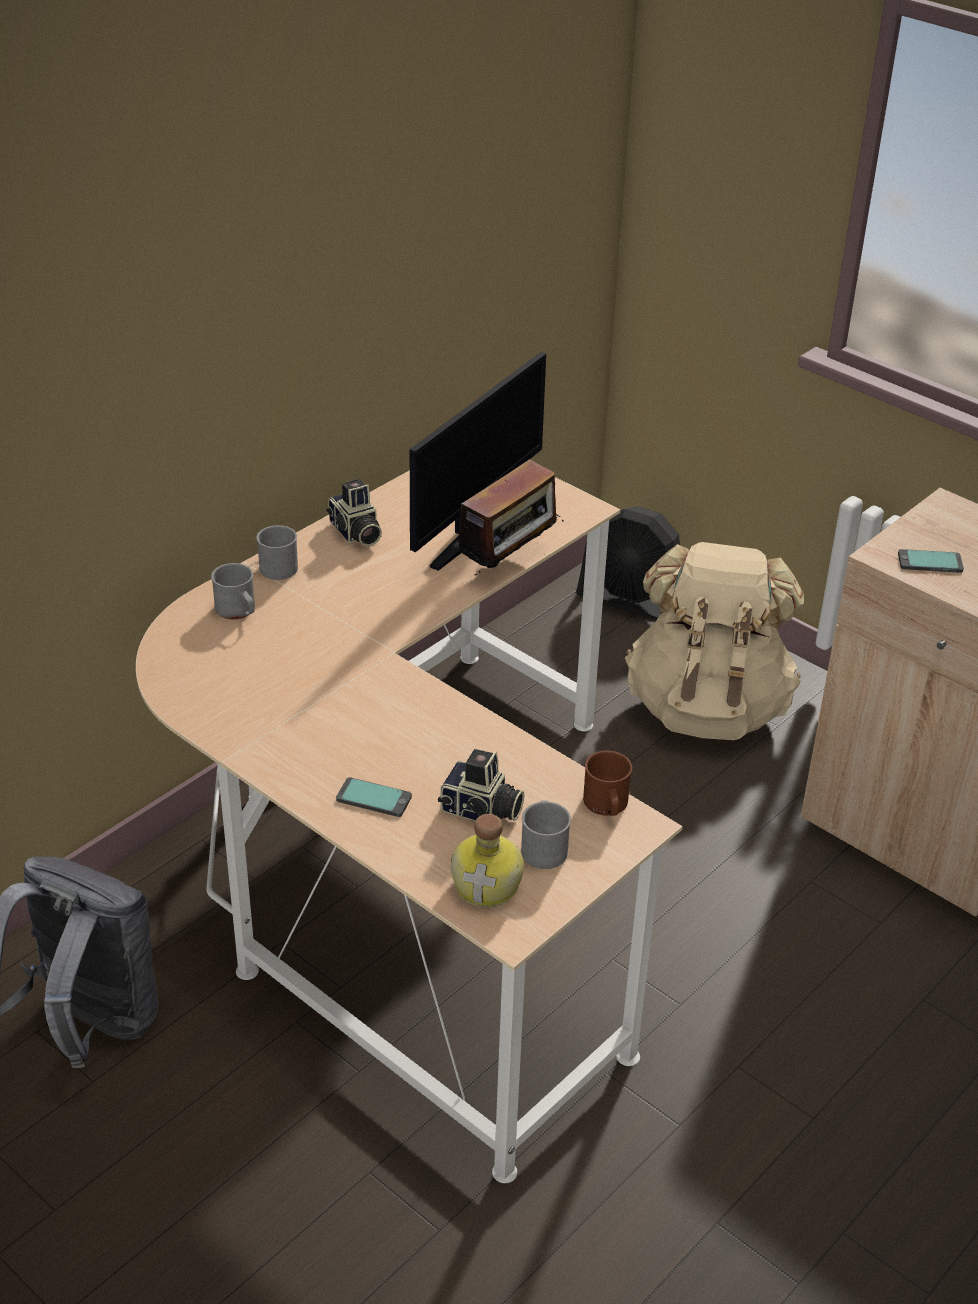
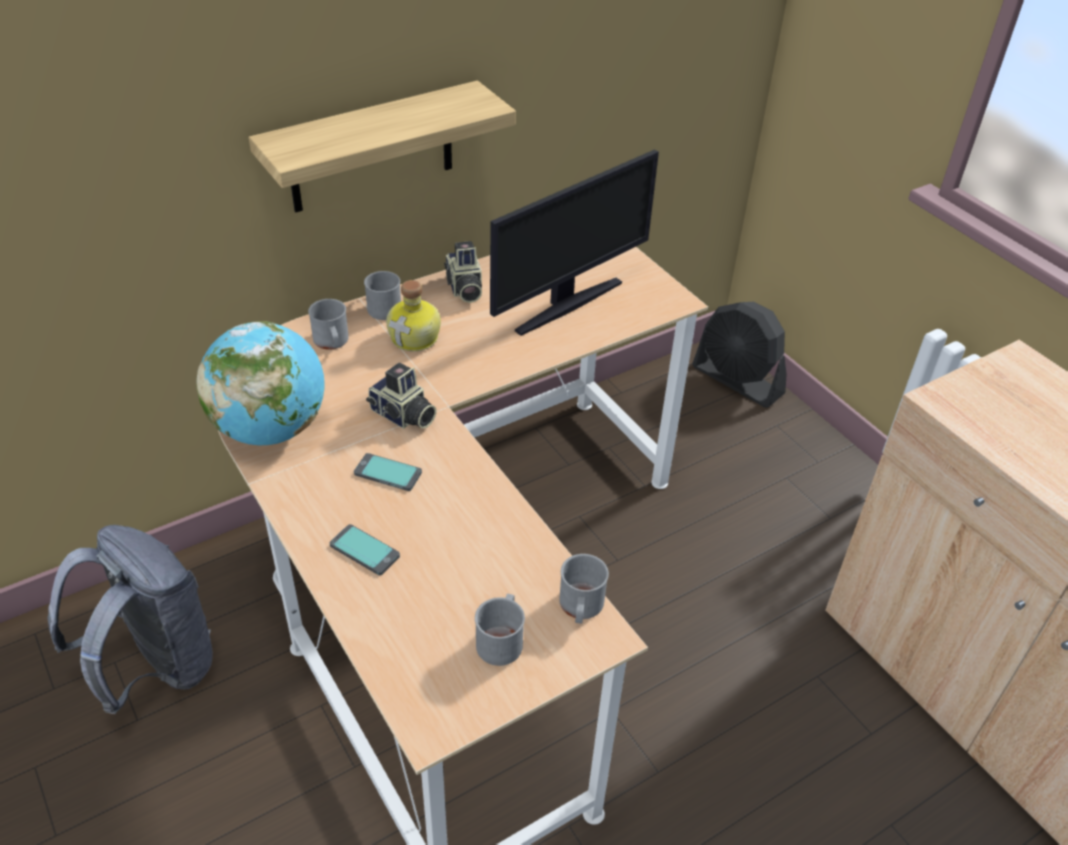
camera: 15 degrees right, 5 degrees up
(217, 707) = (271, 429): none -> globe
(251, 393) = (371, 148): none -> shelf
(481, 811) = (457, 586): camera -> camera (402, 416)
(488, 885) = (431, 669): bottle -> bottle (416, 338)
(509, 563) = (587, 340): radio -> none
(607, 806) = (580, 608): brown mug -> grey mug
(707, 707) = (773, 488): beige backpack -> none
(930, 562) = (986, 416): phone -> phone (387, 473)

